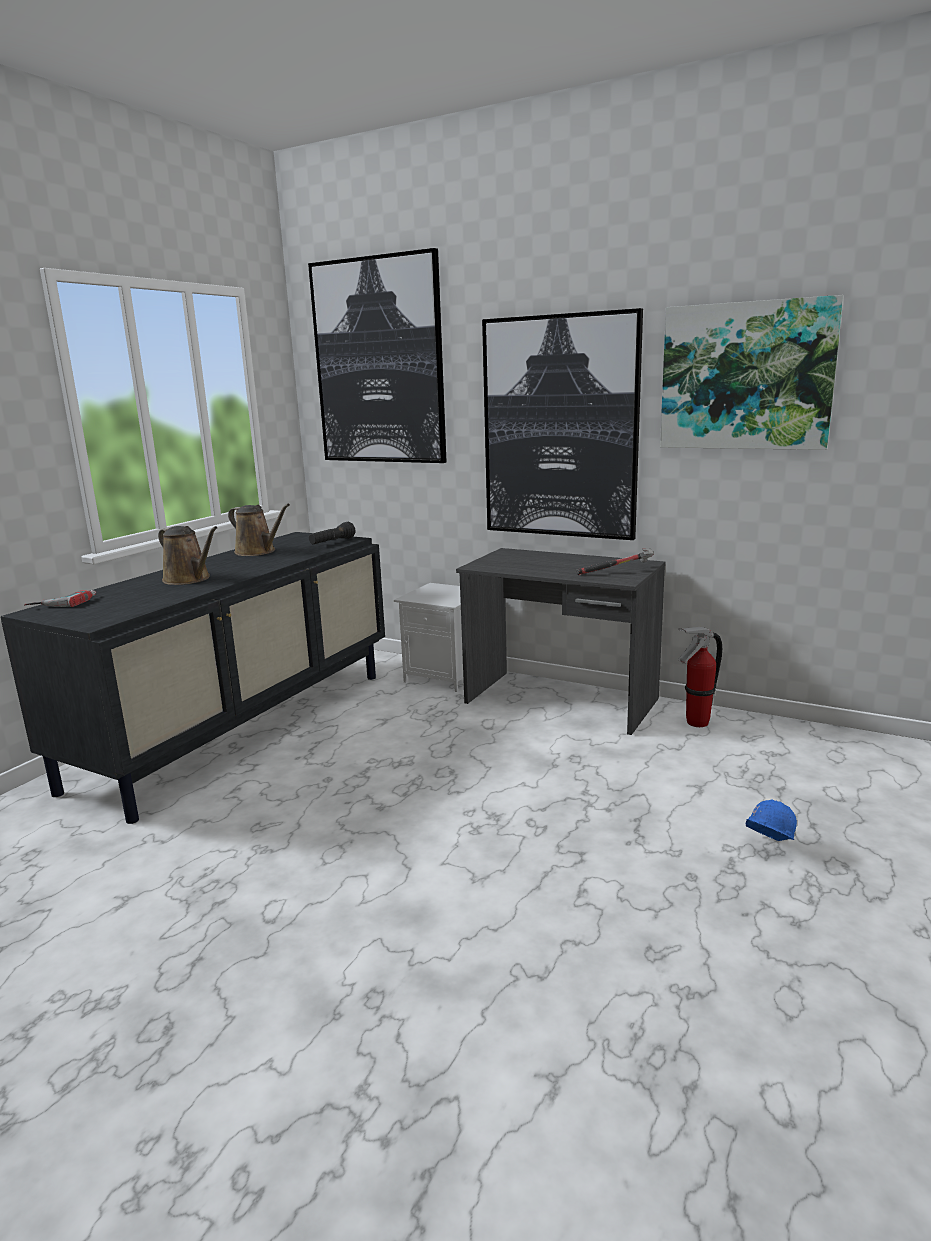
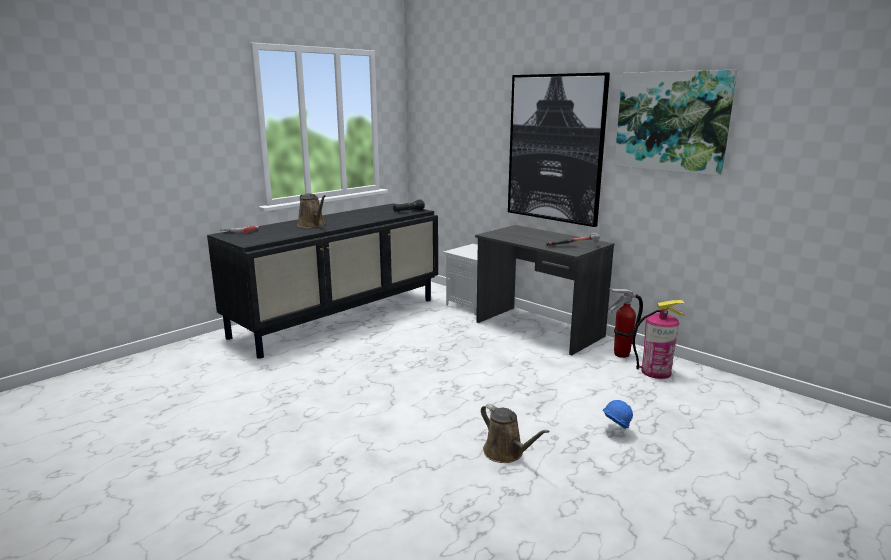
camera: 15 degrees right, 0 degrees up
(258, 552) = (361, 213): brown watering can -> brown watering can (506, 453)
(379, 362) = (453, 99): picture -> none
(759, 742) = (656, 372): none -> fire extinguisher

